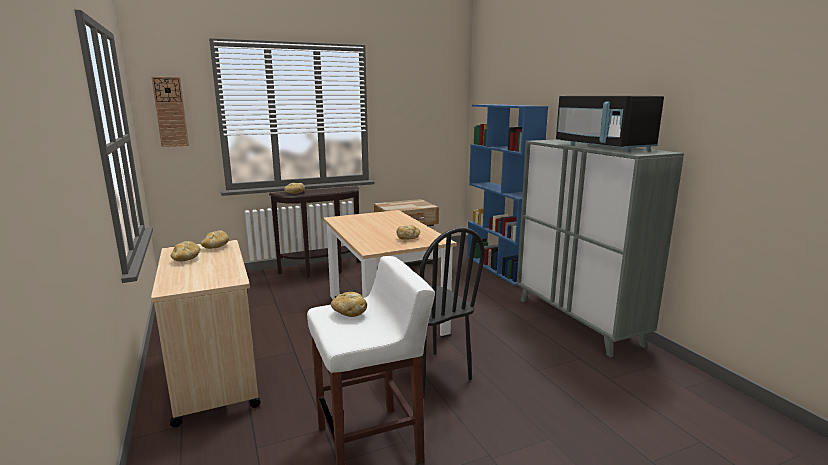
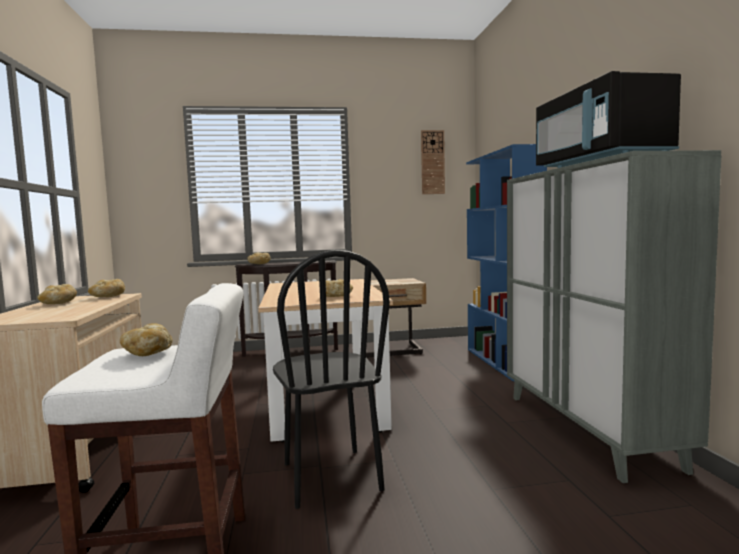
camera: 15 degrees right, 10 degrees down
(170, 112) = (142, 180): wall clock -> wall clock (432, 162)

